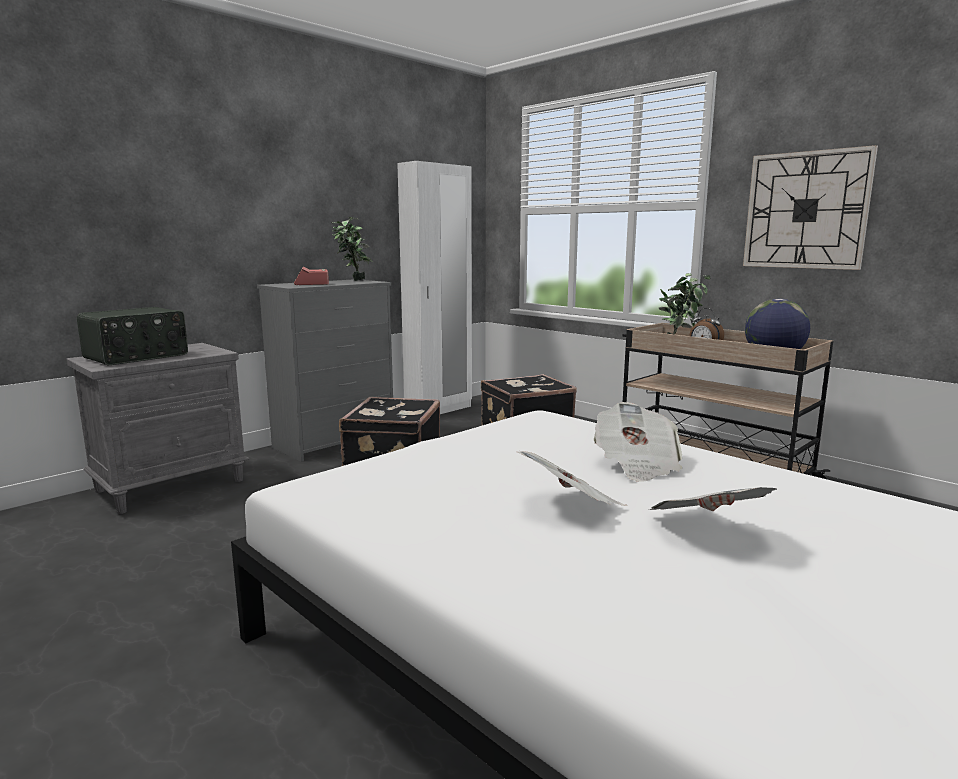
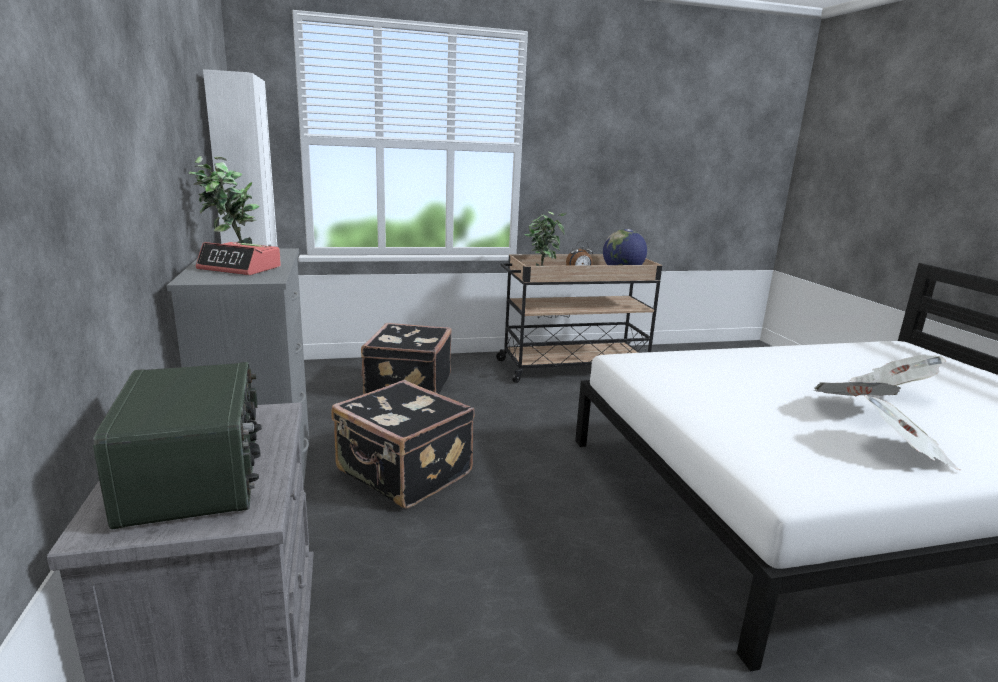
camera: 60 degrees left, 5 degrees up
(636, 464) = (769, 370): newspaper -> newspaper (905, 453)
(806, 210) = (598, 159): wall clock -> none

